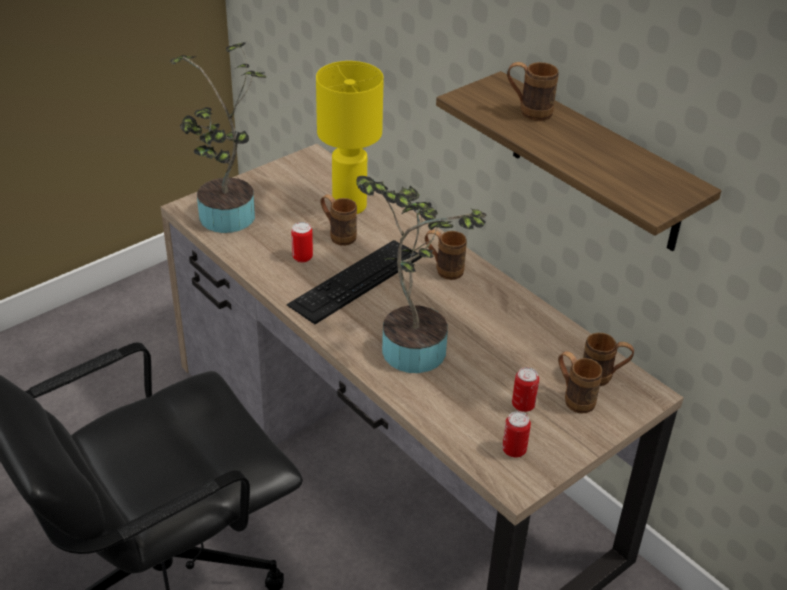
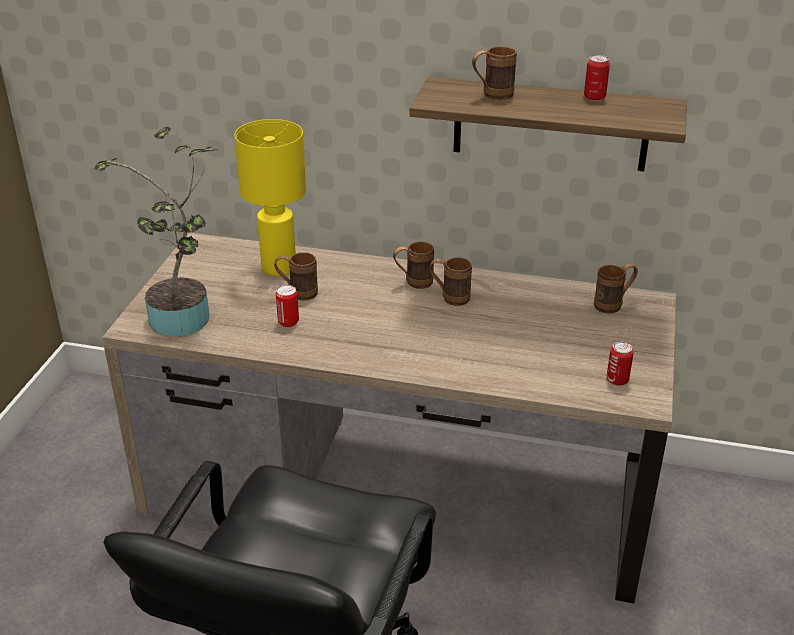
camera: 35 degrees left, 5 degrees down
(356, 280) = (355, 319): keyboard -> none
(412, 345) = (458, 345): potted plant -> none
(523, 405) = (585, 348): can -> can (594, 97)
(573, 398) = (611, 327): brown mug -> brown mug (449, 298)

